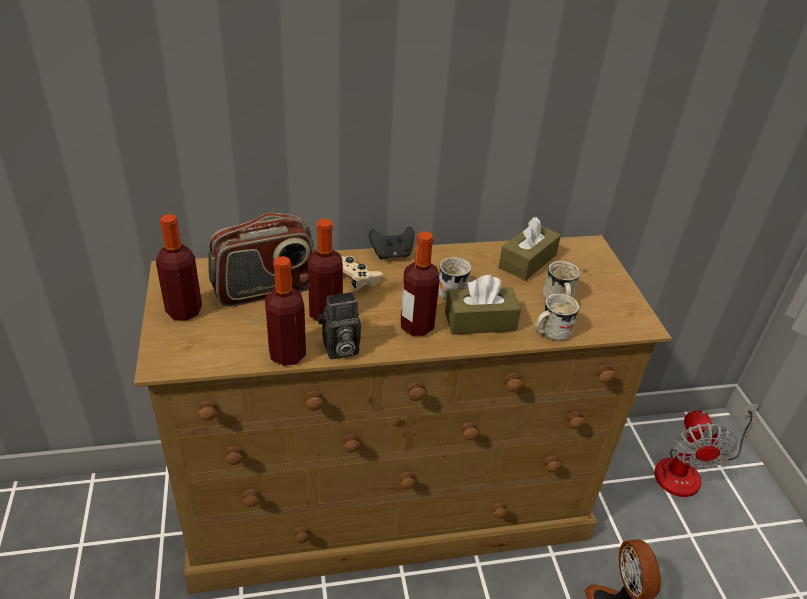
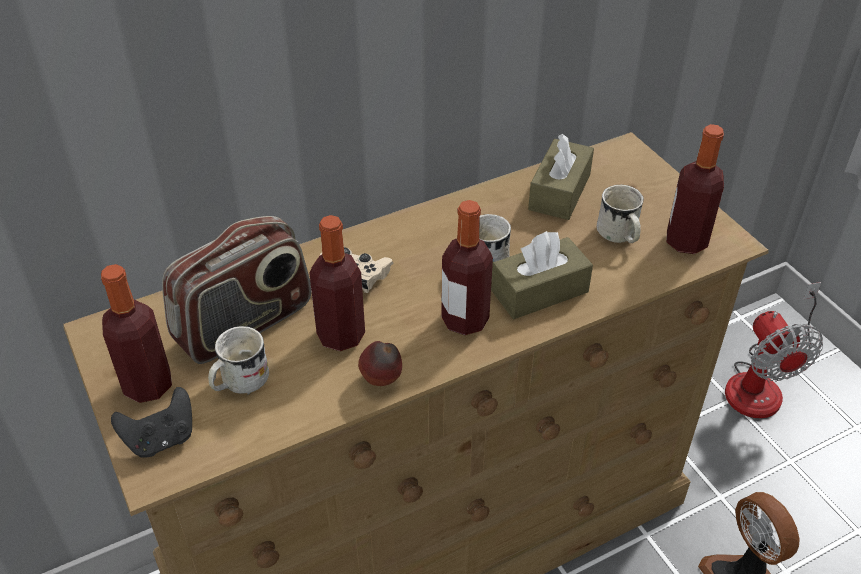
camera: 15 degrees left, 5 degrees up
(287, 354) = (318, 408): bottle -> bottle (686, 241)
(339, 349) = (382, 381): camera -> apple
(392, 254) = (387, 227): black game controller -> black game controller (161, 439)
(550, 332) = (629, 282): white mug -> white mug (239, 382)

